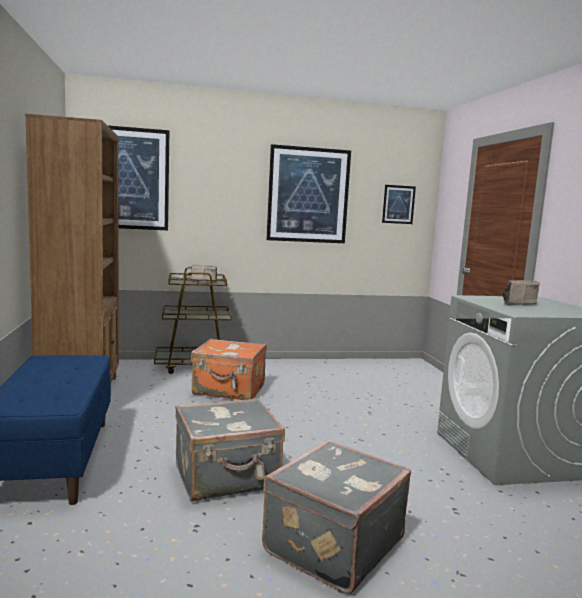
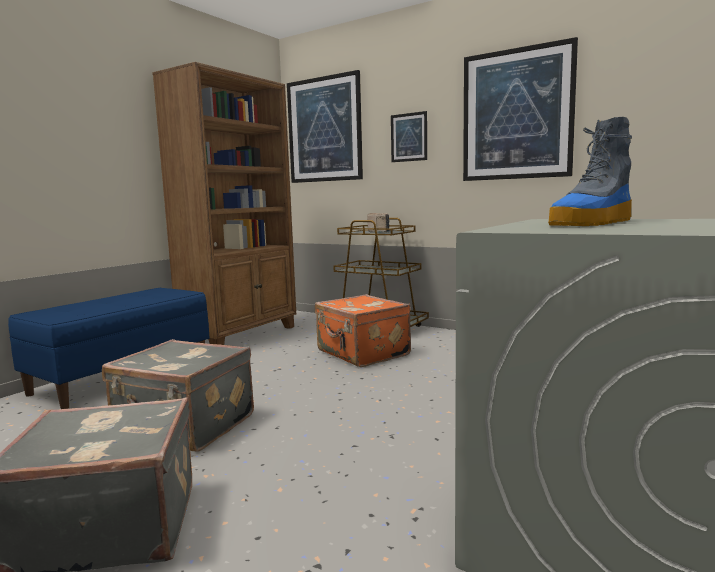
camera: 45 degrees right, 0 degrees up
(398, 204) = (668, 104): picture -> picture (409, 137)
(515, 304) = (592, 223): radio -> boot

